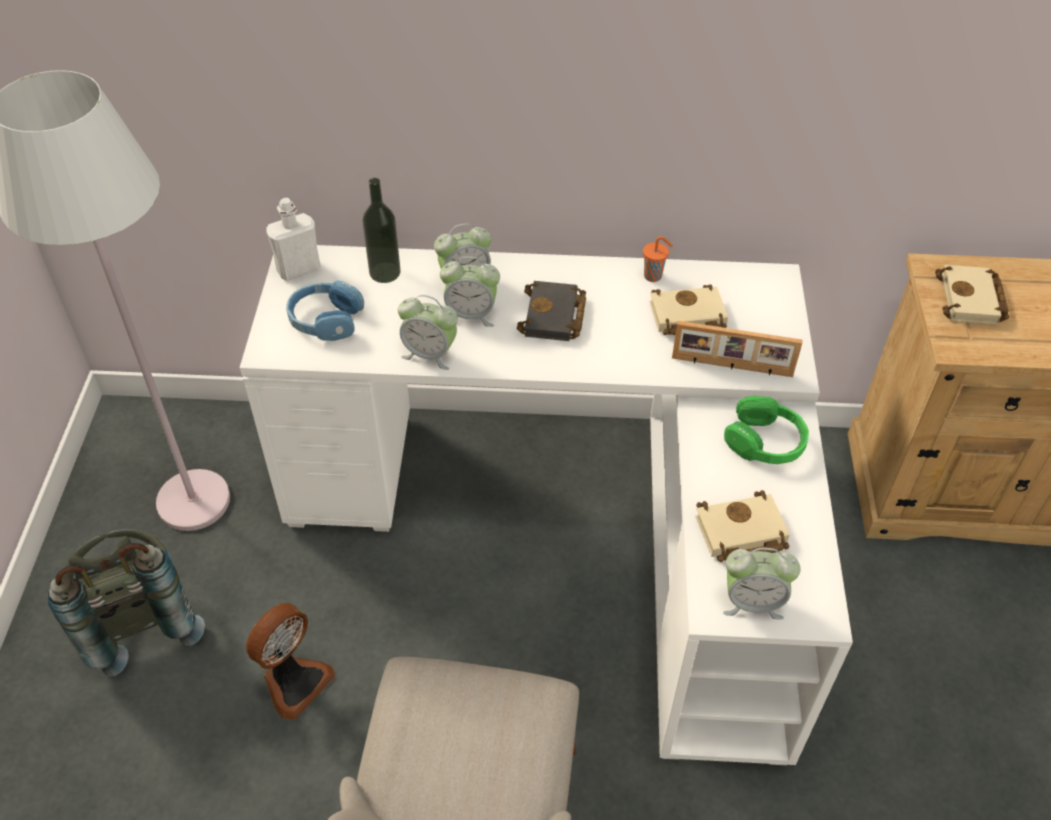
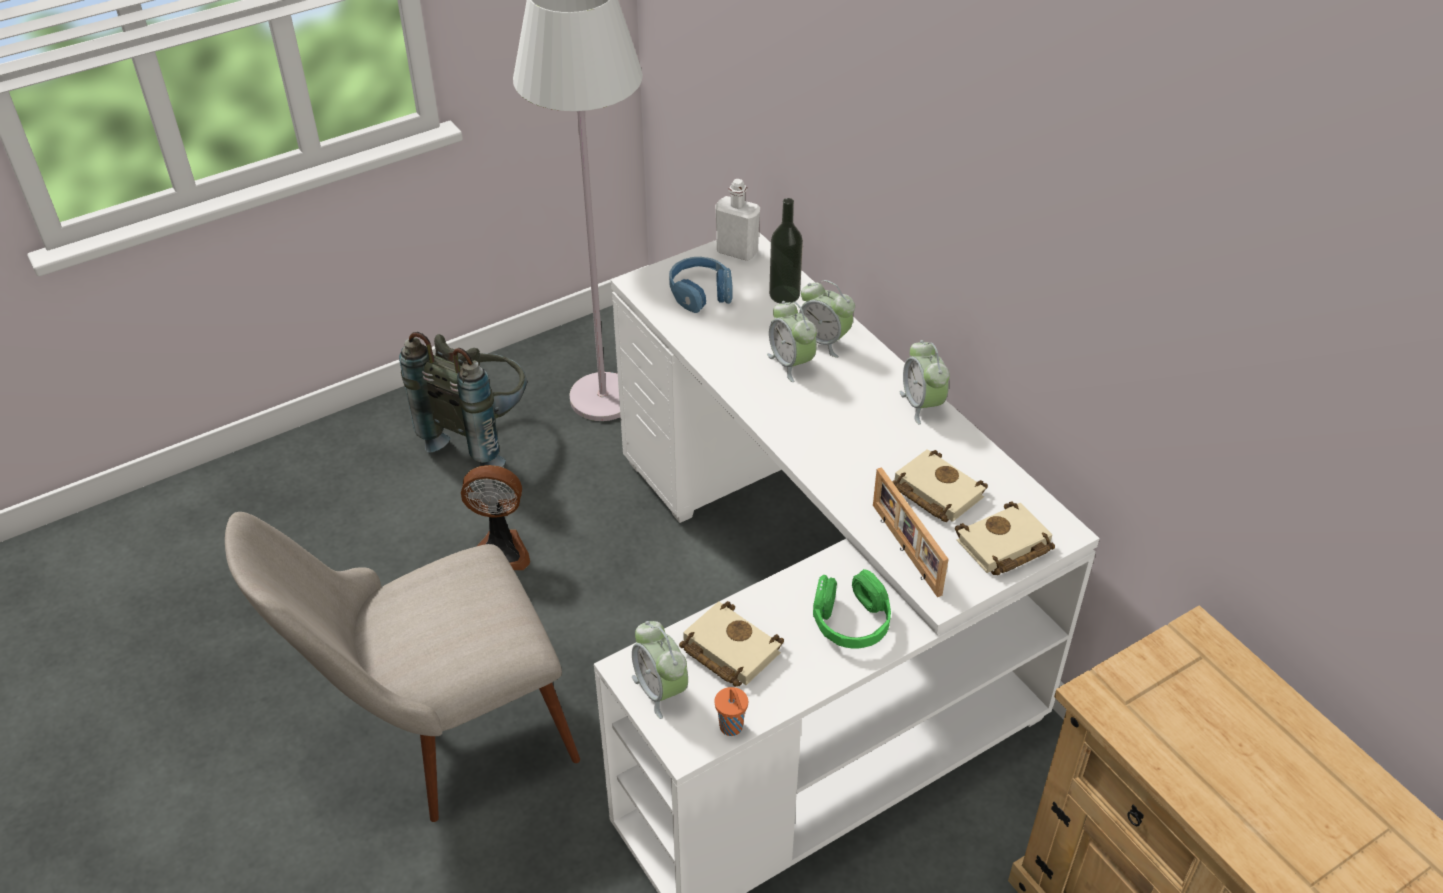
camera: 55 degrees right, 5 degrees down
(430, 354) = (724, 364): alarm clock -> alarm clock (922, 405)
(554, 317) = (841, 411): black book -> none
(654, 276) = (962, 447): orange cup -> orange cup (732, 728)
(972, 301) = (1184, 684): beige book -> beige book (1003, 546)

